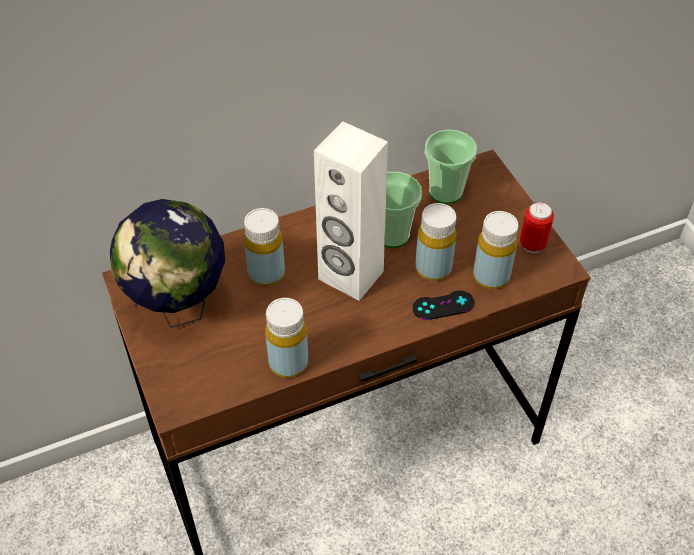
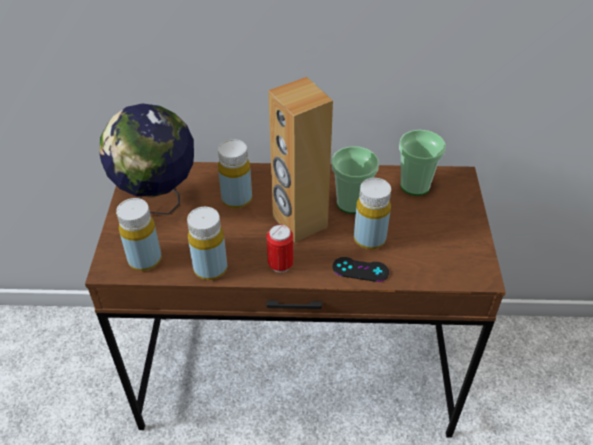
camera: 25 degrees right, 5 degrees down
(350, 276) = (299, 222): white speaker -> brown speaker
(491, 276) = (415, 261): yellow bottle -> yellow bottle (145, 259)
(532, 245) = (466, 249): can -> can (280, 264)

